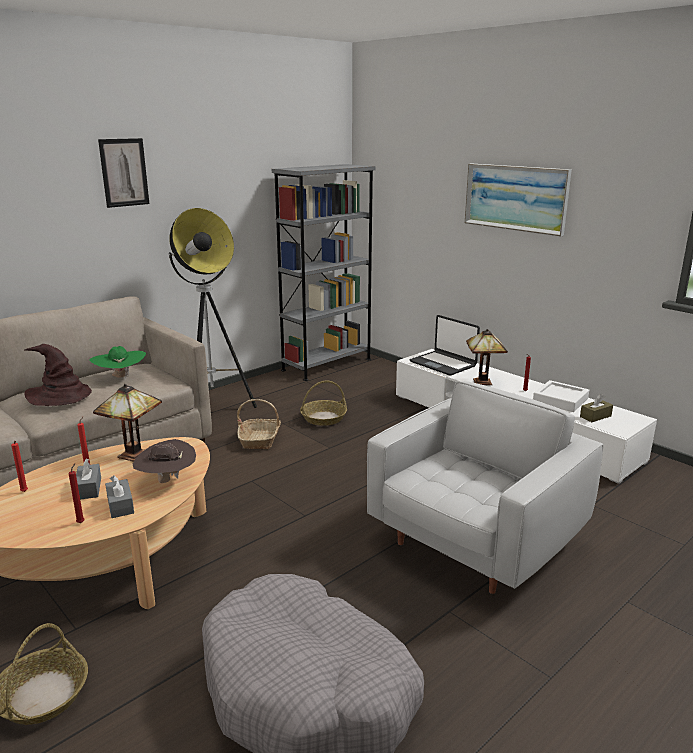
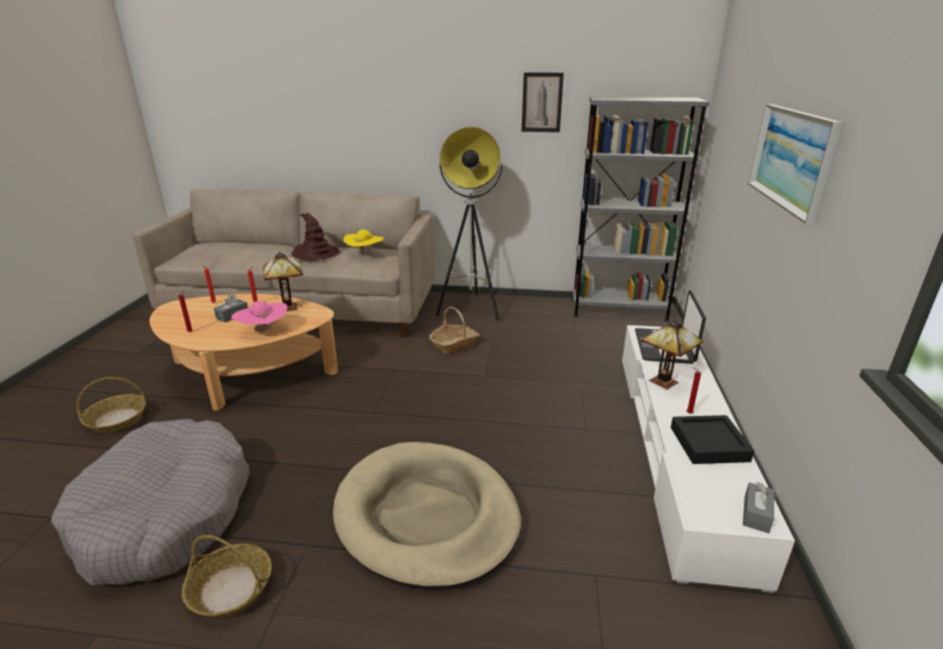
camera: 50 degrees right, 5 degrees up
(120, 505) = (219, 332): grey tissue box -> grey tissue box (756, 514)
(121, 377) = (365, 254): green hat -> yellow hat
(124, 172) = (435, 90): picture -> picture (542, 102)
(166, 481) = (263, 331): brown hat -> pink hat
(323, 418) = (527, 351): basket -> basket (231, 589)
(475, 542) = (427, 516): white armchair -> beige dog bed
(560, 400) = (709, 444): white tray -> black tray
(595, 416) = (709, 484): brown tissue box -> none

